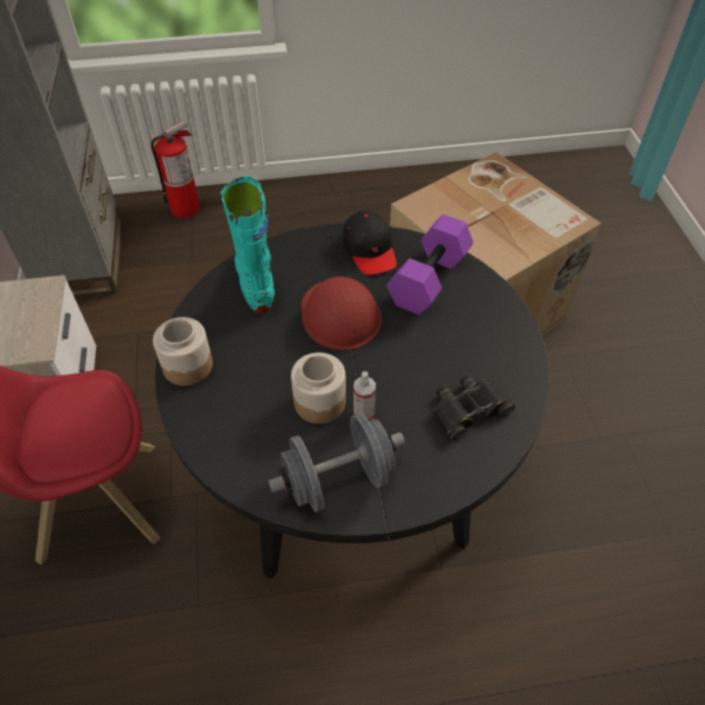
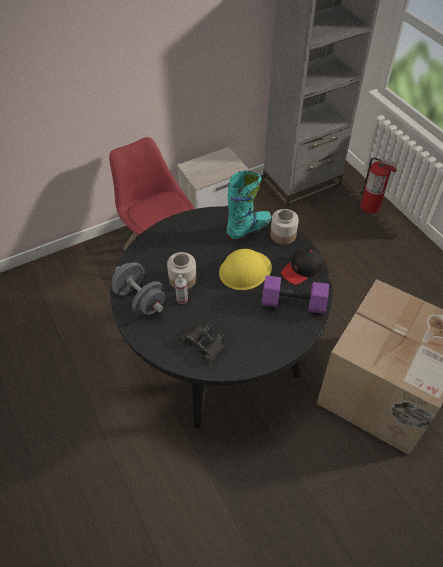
camera: 70 degrees right, 0 degrees up
(188, 365) = (184, 223): jar -> jar (283, 235)
(340, 314) = (245, 270): red hard hat -> yellow hard hat

